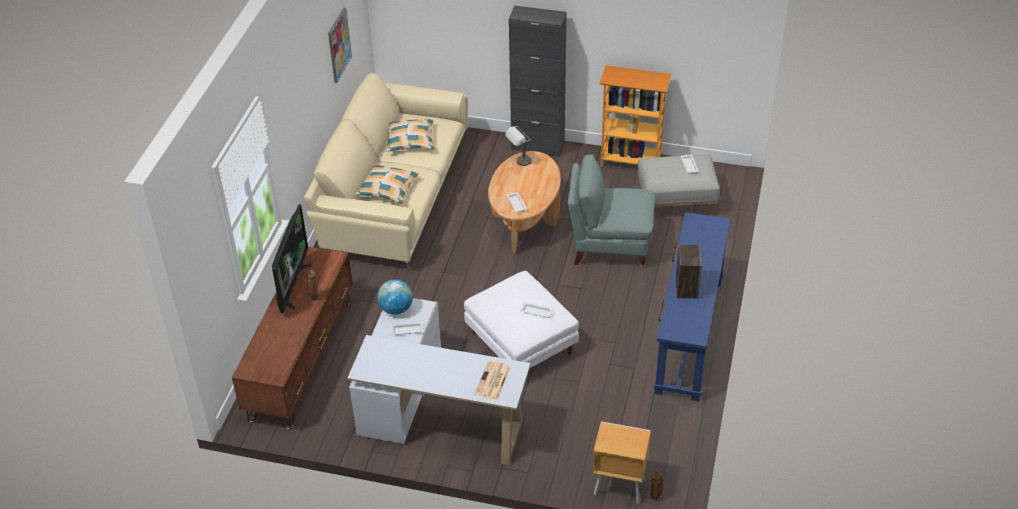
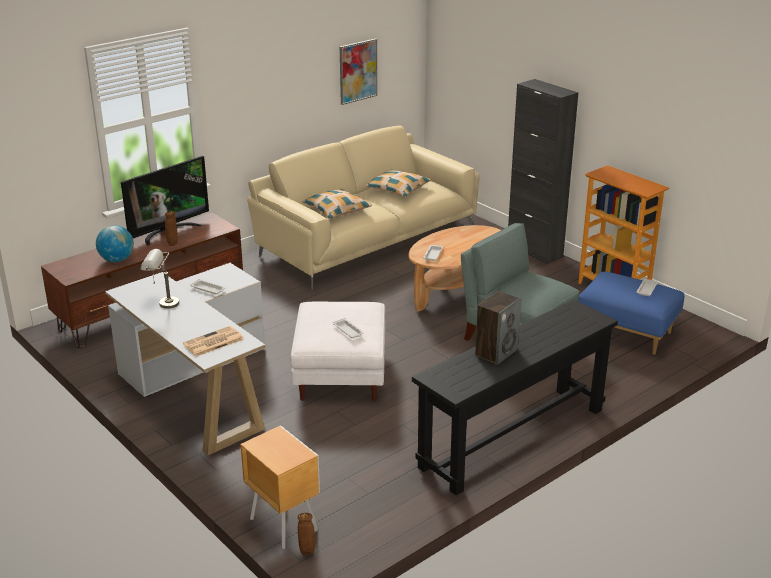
camera: 35 degrees right, 15 degrees down
(396, 309) = (220, 273): globe -> globe (117, 260)
(519, 163) = (473, 231): grey table lamp -> grey table lamp (162, 303)
(676, 201) = (627, 333): grey ottoman -> blue ottoman
(688, 335) = (512, 438): blue console table -> black console table

